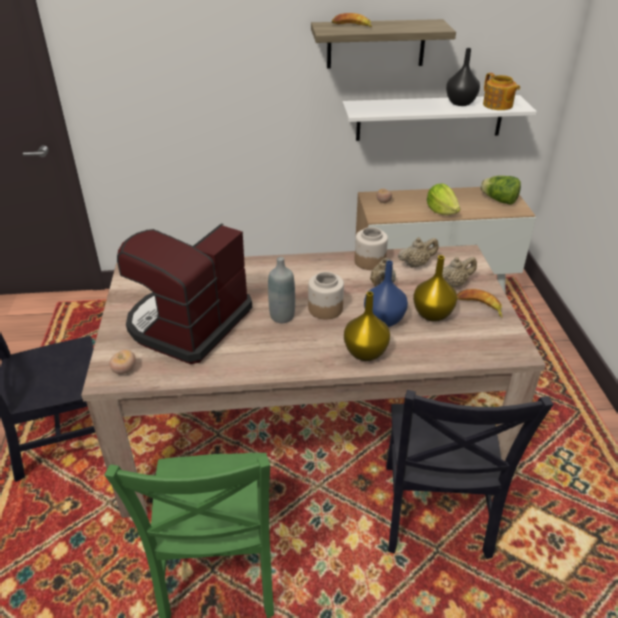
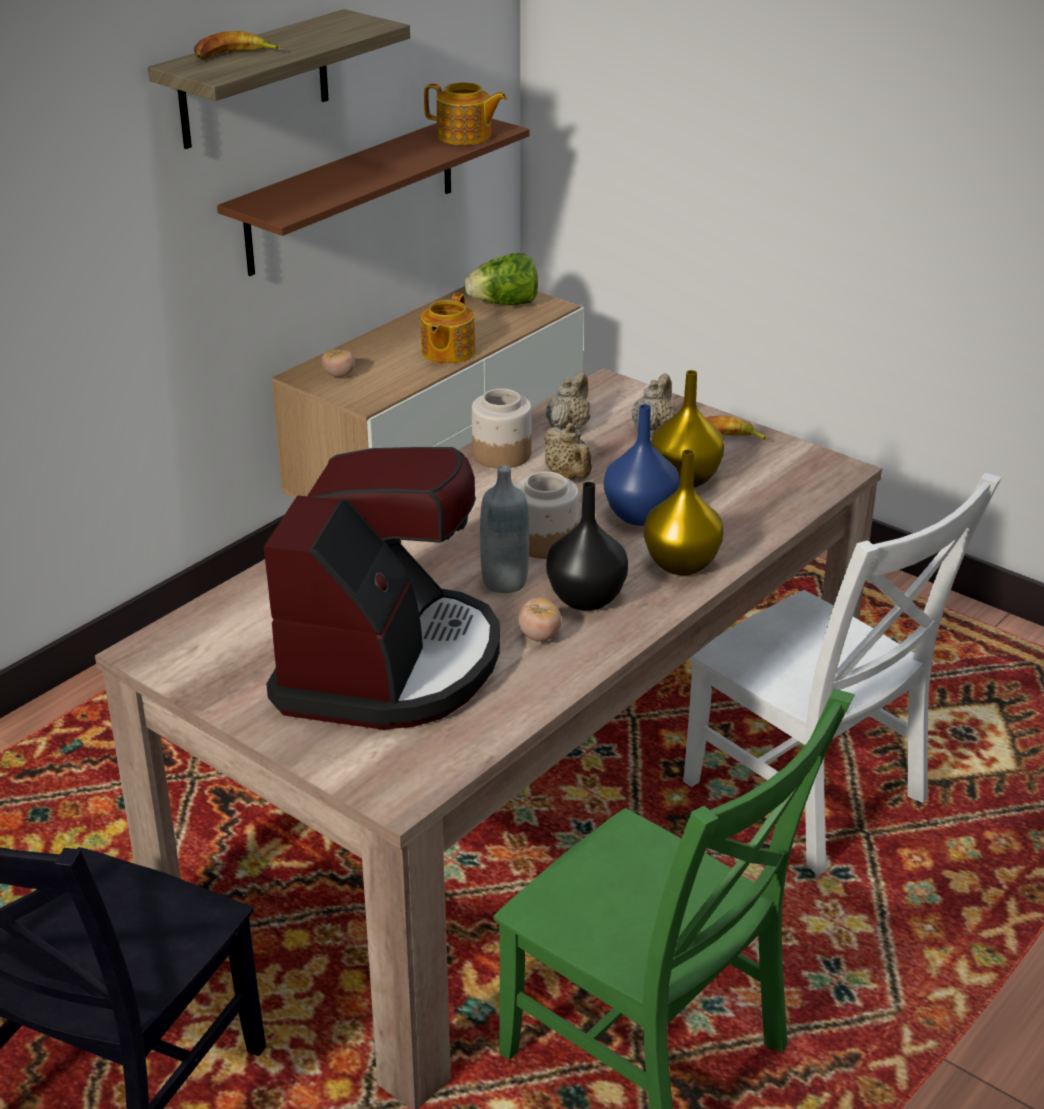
camera: 45 degrees left, 5 degrees down
(124, 370) = (405, 770): tomato -> tomato (540, 636)
(188, 324) = (388, 664): coffee machine -> coffee machine turned 150 degrees counterclockwise
(429, 118) = (352, 193): white shelf -> brown shelf
(434, 514) = (811, 797): black chair -> white chair
(441, 211) = (447, 352): lettuce -> teapot
(460, 103) = (406, 150): black vase -> black vase (585, 599)

